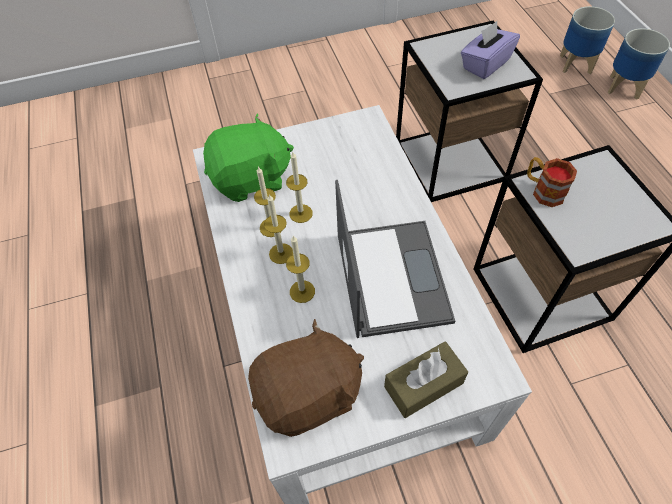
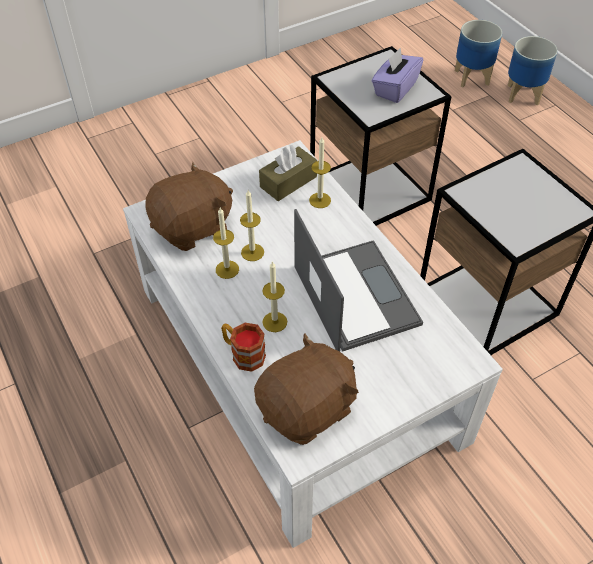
camera: 15 degrees left, 5 degrees down
(251, 179) = (193, 227): green plush toy -> brown plush toy
(281, 253) = (244, 291): candle -> candle (320, 200)
(423, 385) = (408, 381): brown tissue box -> brown tissue box (288, 182)
(543, 190) = (474, 196): mug -> mug (243, 354)

